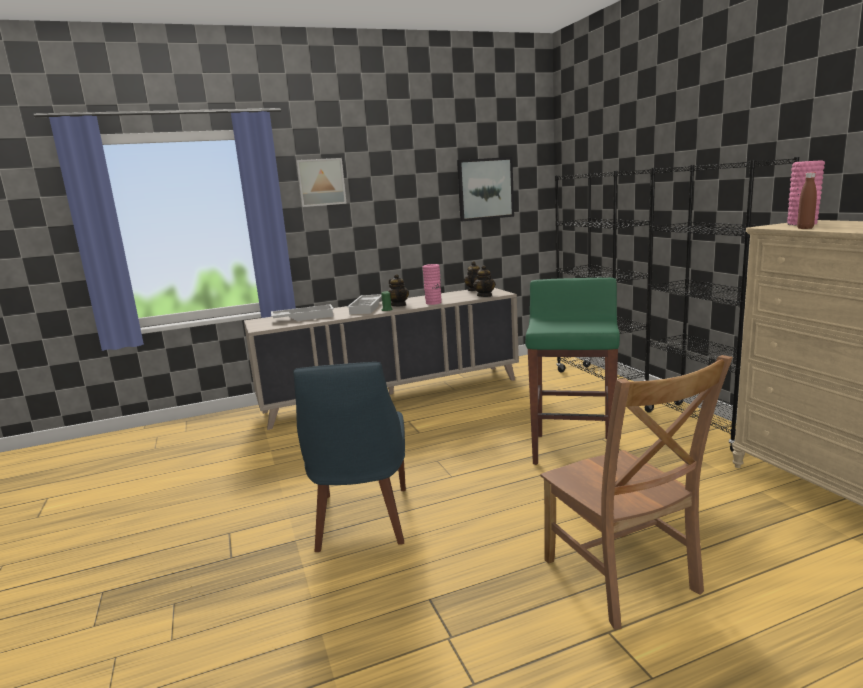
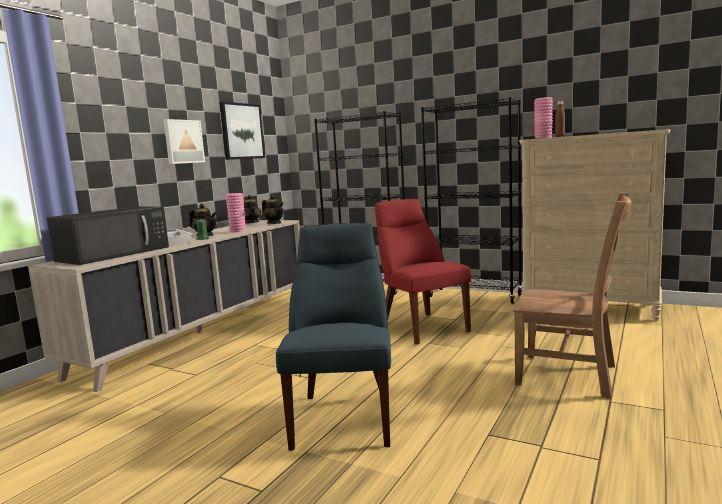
camera: 40 degrees left, 5 degrees down
(303, 317) = (115, 253): white tray -> black microwave
(321, 182) = (100, 107): picture -> picture (183, 141)
(362, 521) = (344, 416): blue chair -> blue chair turned 135 degrees counterclockwise
(573, 450) = (421, 326): green stool -> red chair

